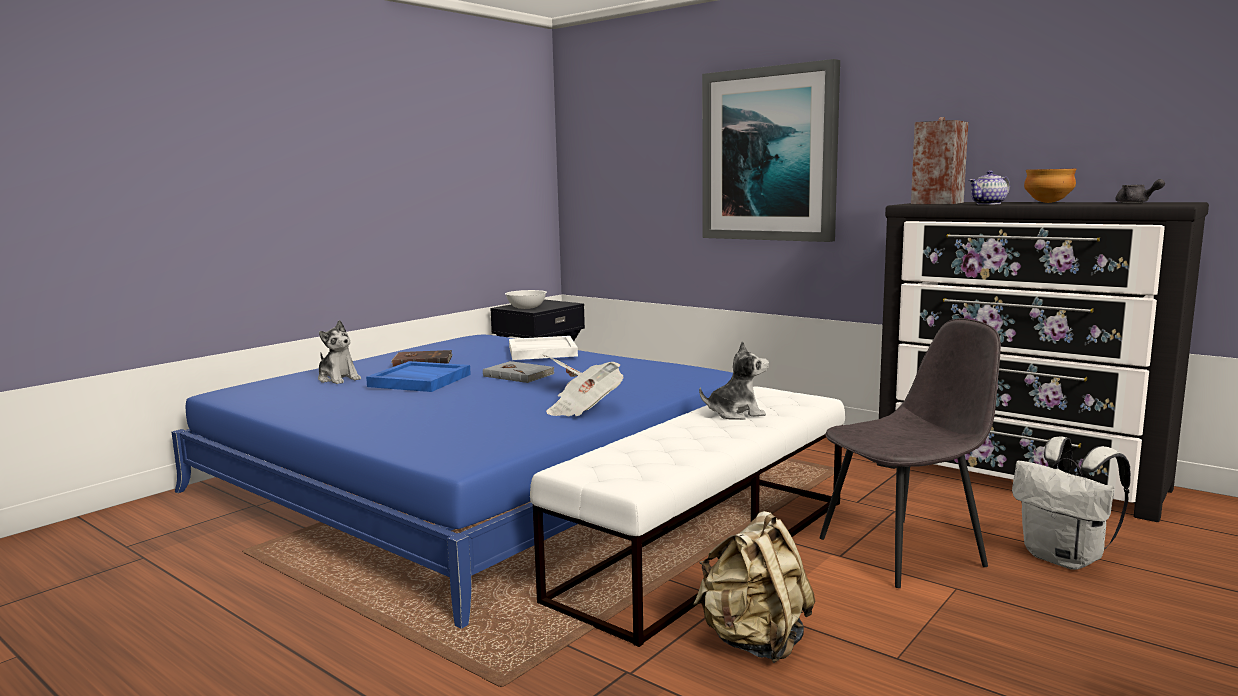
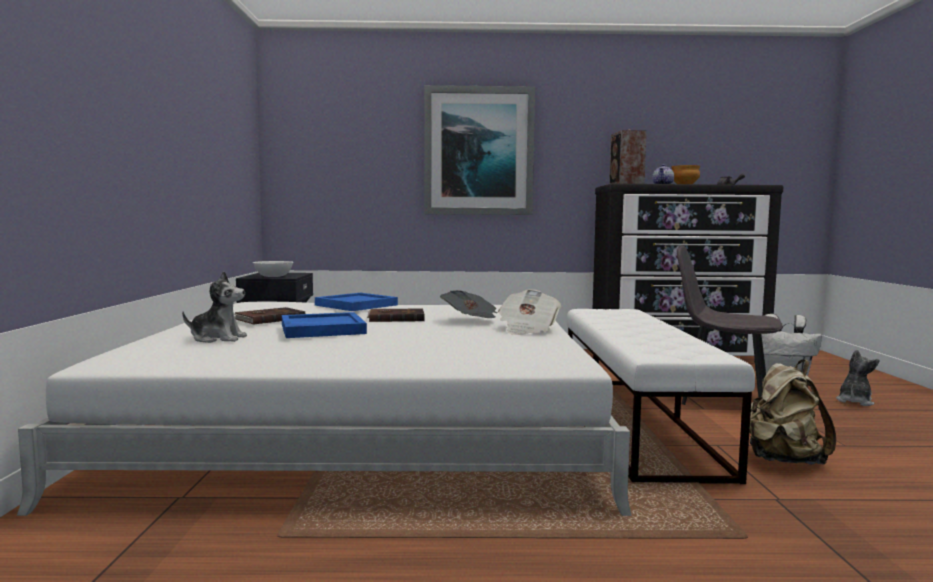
camera: 40 degrees left, 5 degrees down
(477, 478) = (370, 421): blue bed -> white bed
(518, 375) = (396, 318): grey book -> brown book
(542, 351) = (356, 305): white tray -> blue tray
(736, 413) = (621, 320): plush toy -> plush toy (854, 401)
(904, 551) = (722, 399): grey chair -> grey chair turned 90 degrees counterclockwise

